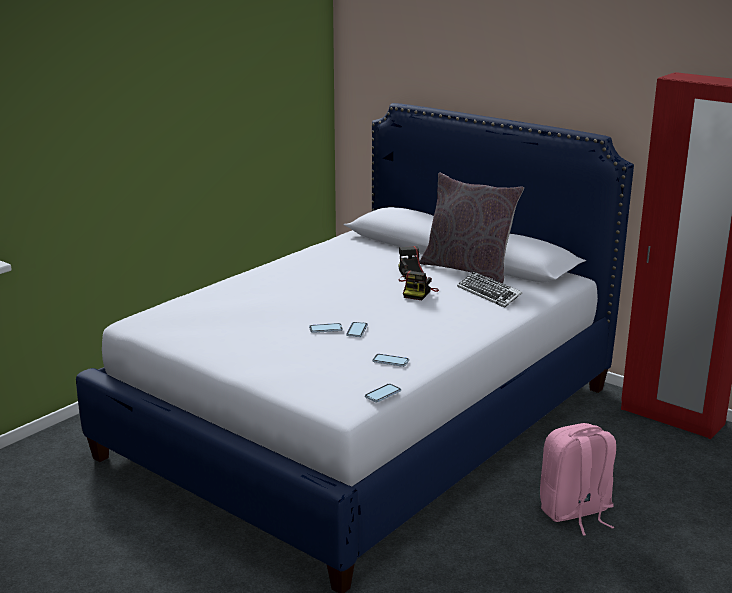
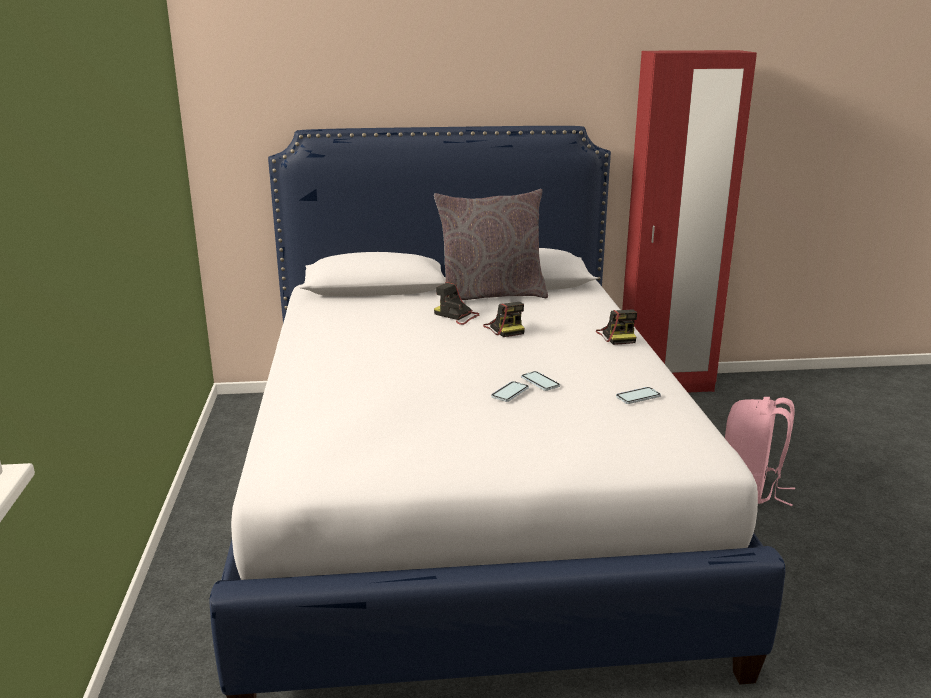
camera: 45 degrees left, 0 degrees up
(383, 394) = (708, 429): phone -> none
(480, 324) = (617, 336): none -> camera
(489, 294) = (559, 309): keyboard -> none

